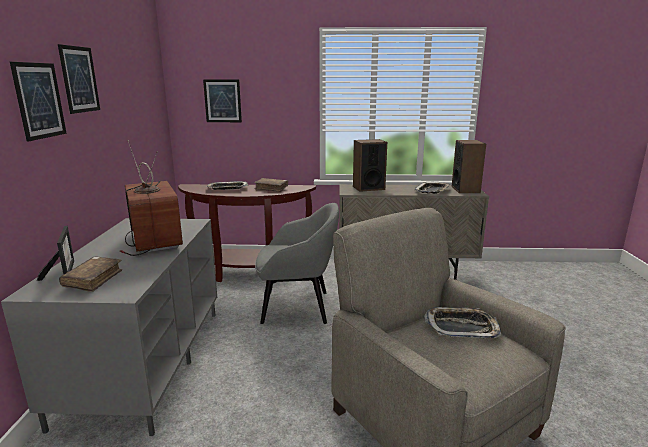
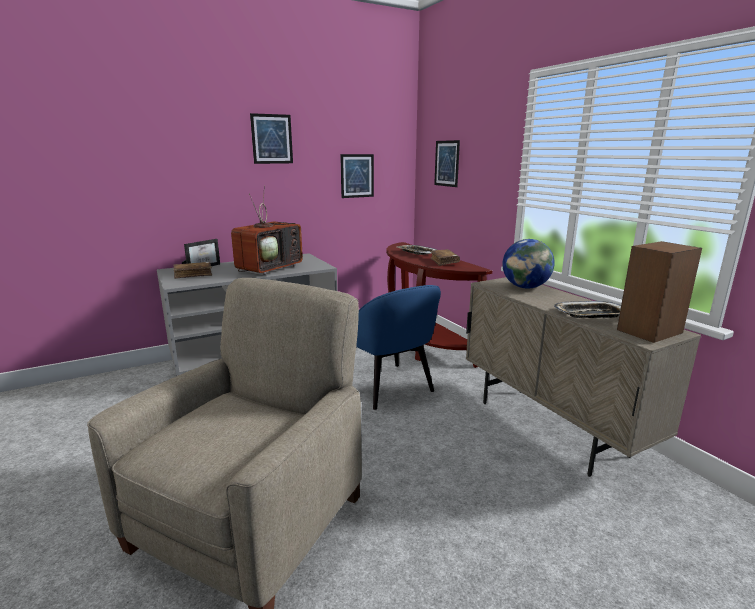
camera: 60 degrees right, 0 degrees up
(39, 100) = (221, 152): picture -> picture (357, 176)
(298, 307) = (388, 386): grey armchair -> blue armchair
(368, 188) = (525, 287): speaker -> globe
(462, 327) = (261, 430): tray -> none

